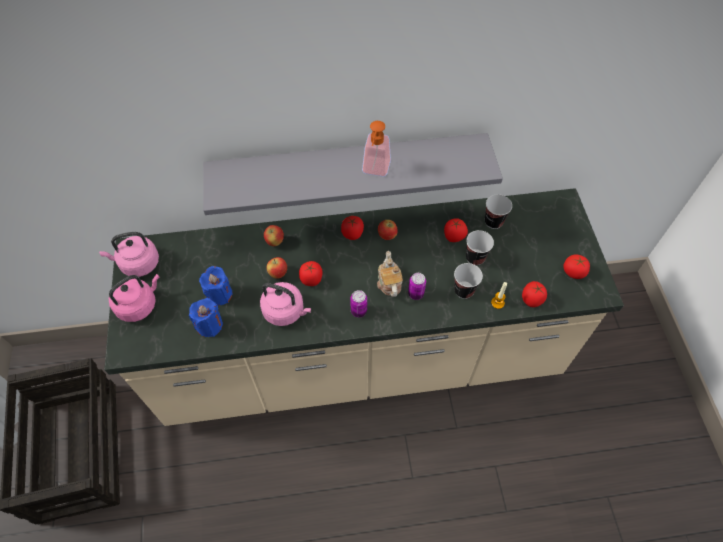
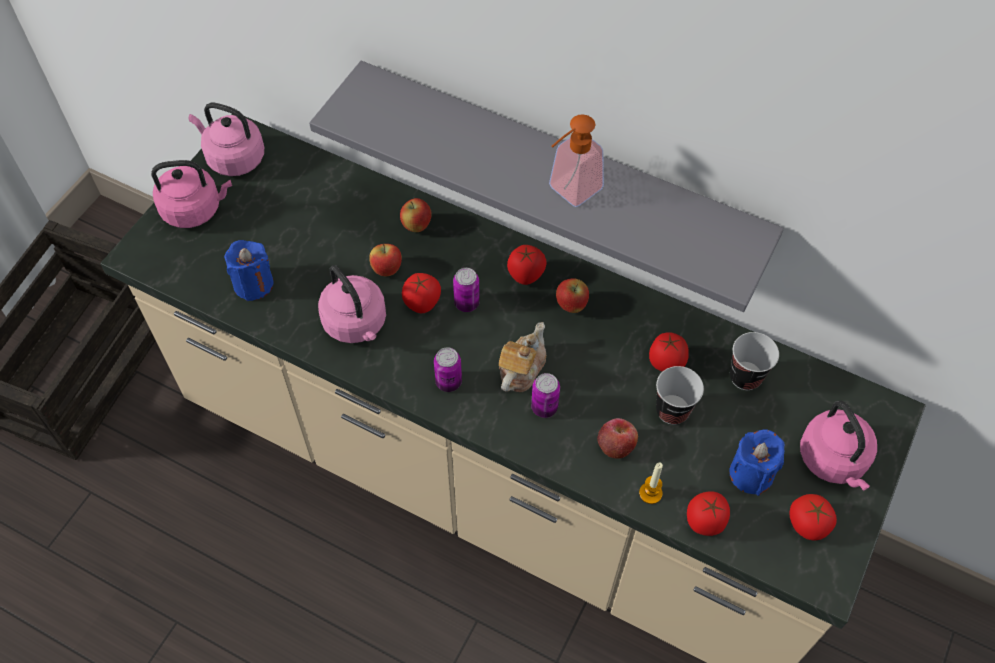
camera: 35 degrees right, 0 degrees up
(219, 294) = (295, 252): blue candle -> blue candle (751, 474)
(334, 266) = (466, 303): none -> can
(464, 290) = (616, 445): cup -> apple
(561, 237) = (833, 461): none -> pink kettle

